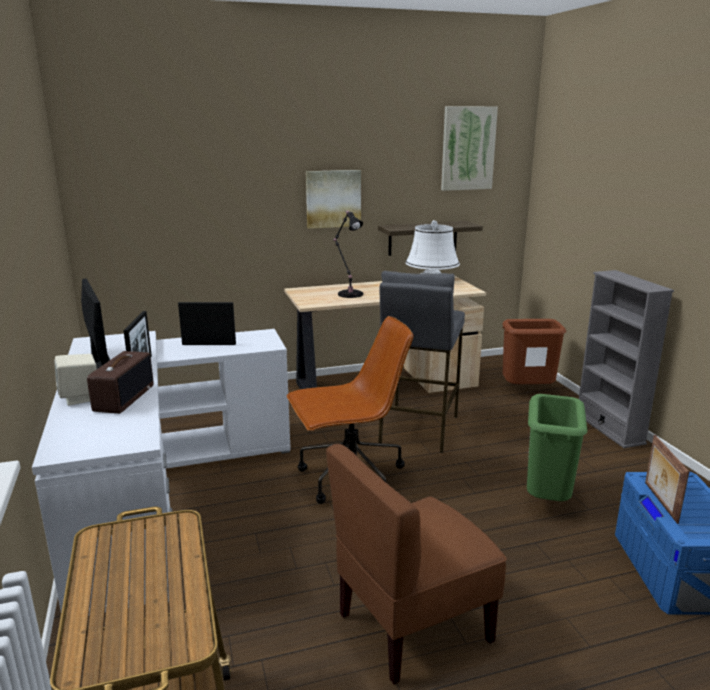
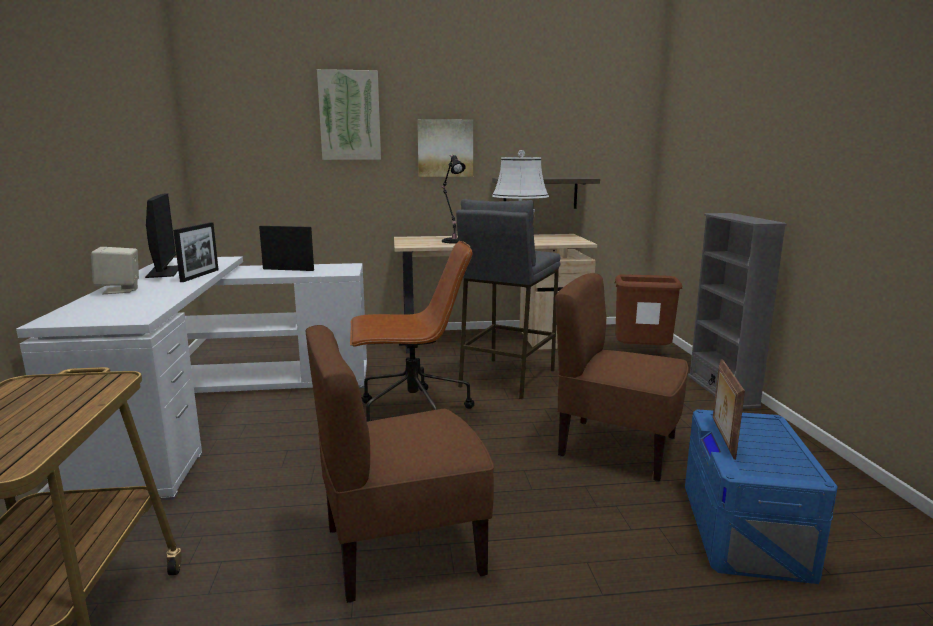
camera: 10 degrees right, 5 degrees down
(123, 398) = (159, 292): radio -> none
(467, 148) = (588, 101): picture -> picture (350, 115)
(545, 500) = (617, 448): green trash can -> brown chair

